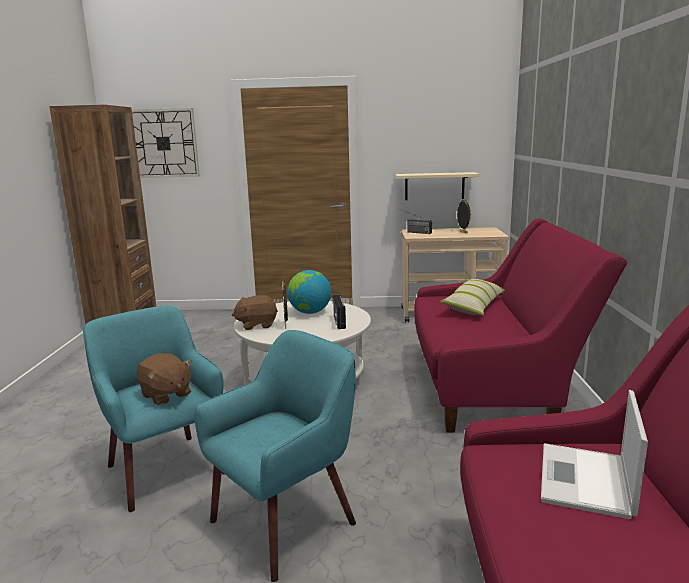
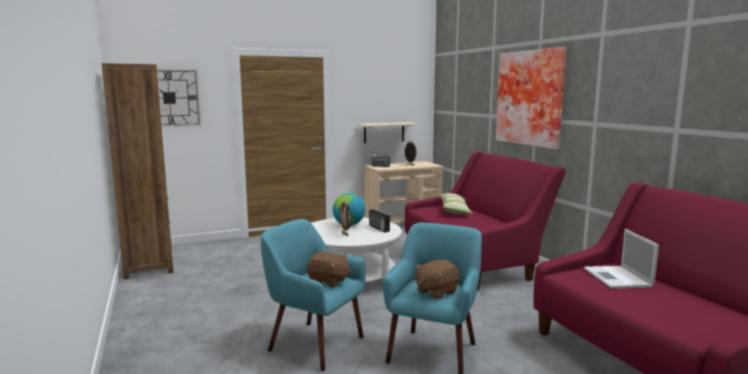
camera: 25 degrees left, 5 degrees down
(256, 325) = (322, 236): brown plush toy -> brown plush toy (436, 292)
(602, 134) = (531, 98): none -> picture

